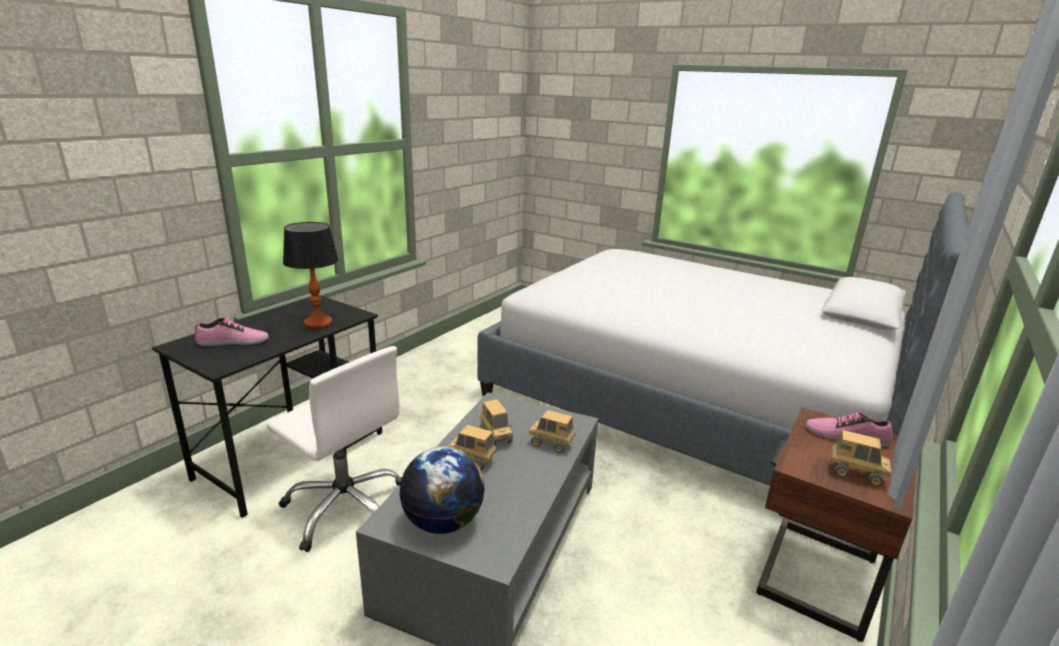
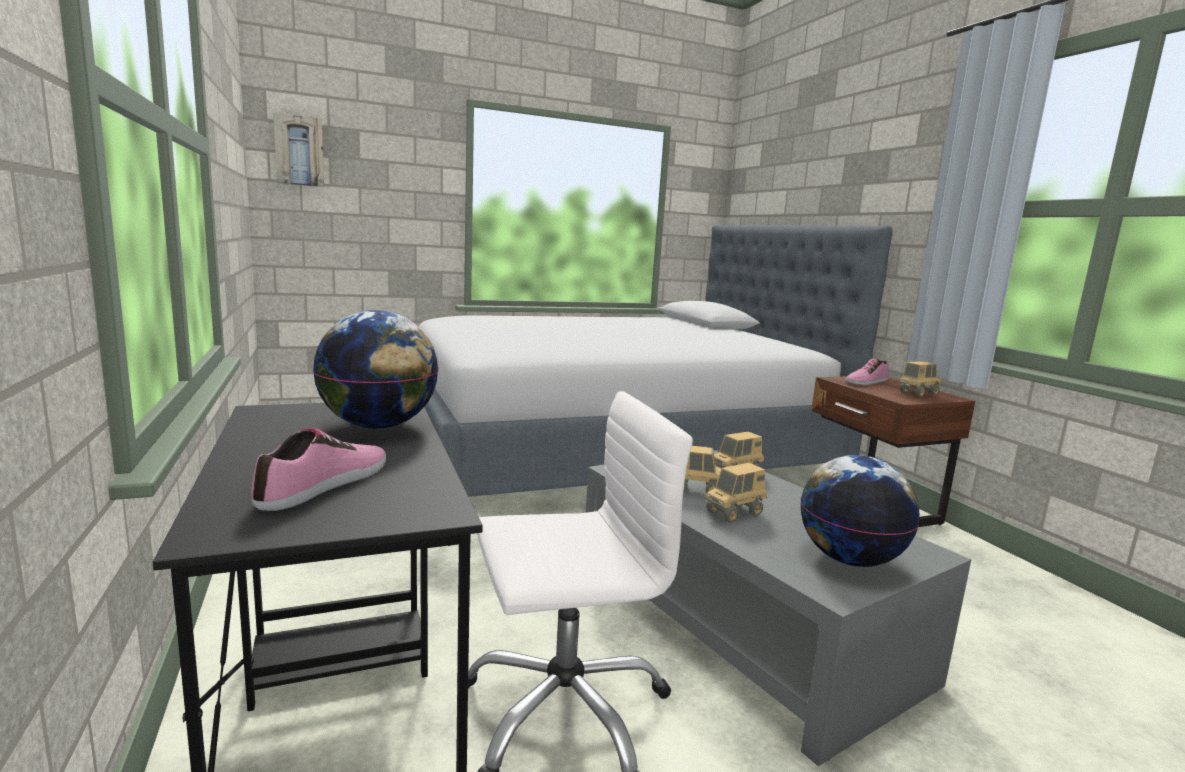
camera: 55 degrees left, 10 degrees down
(318, 323) = (378, 426): table lamp -> globe
(553, 116) = (299, 151): none -> picture

